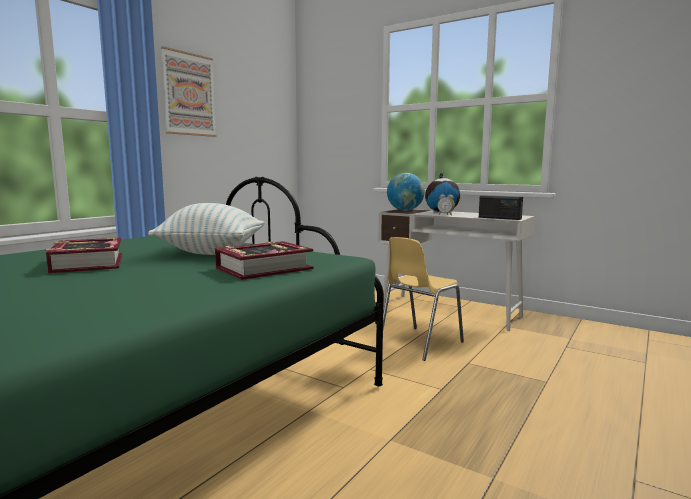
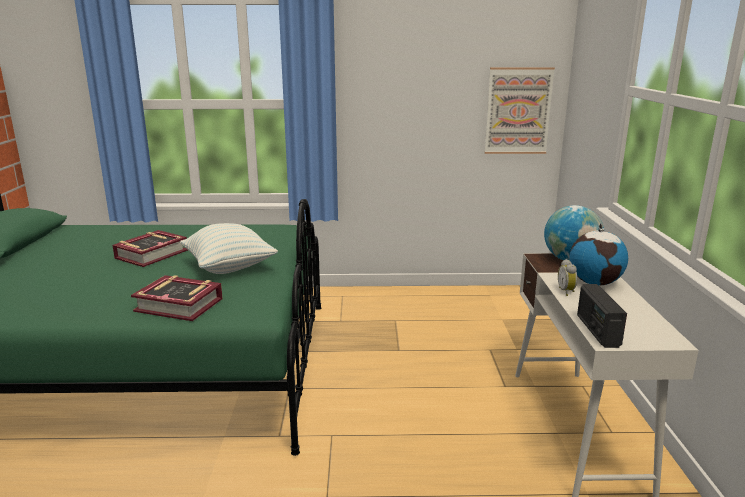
camera: 55 degrees right, 10 degrees up
(189, 94) = (387, 71): picture -> picture (518, 111)
(419, 343) = (431, 442): yellow chair -> none

